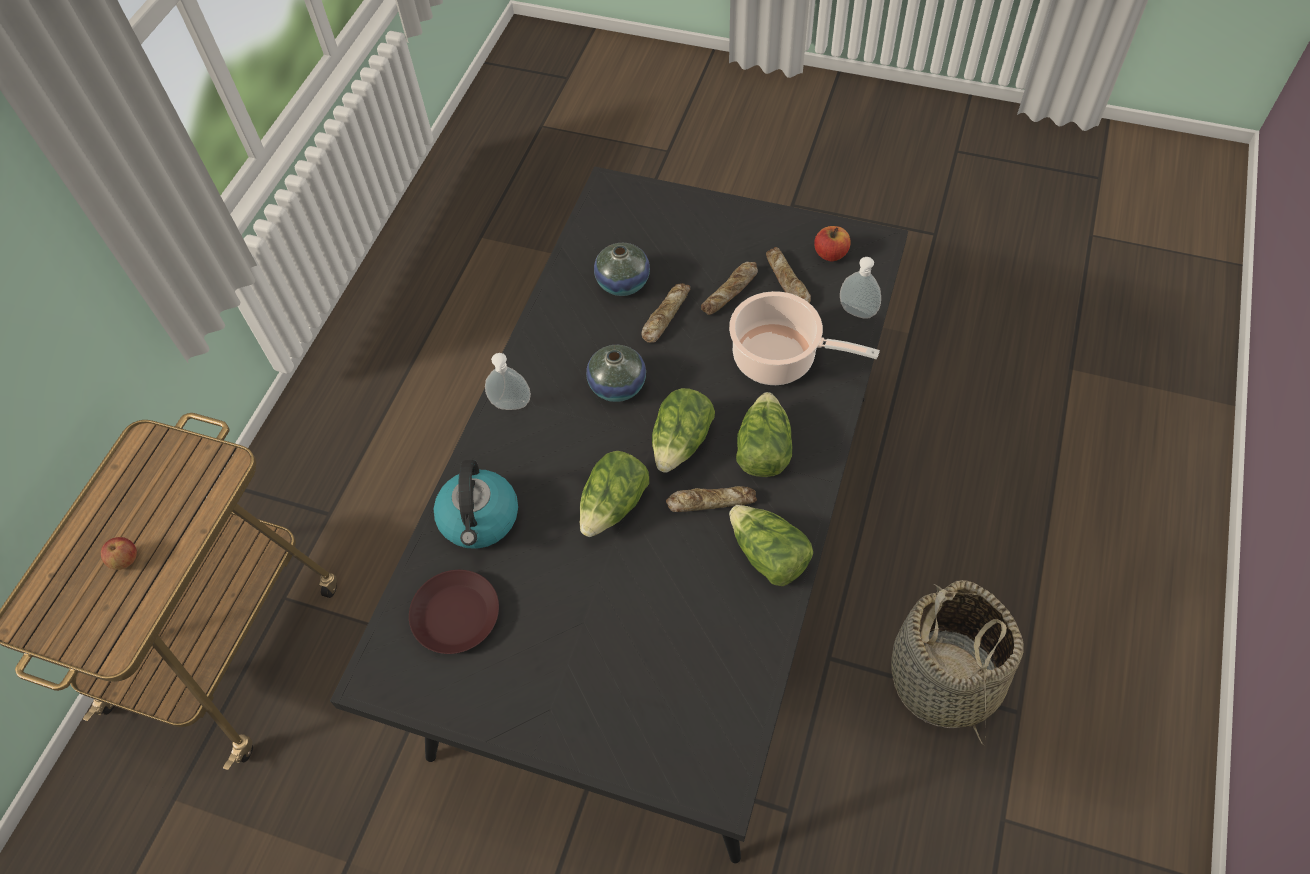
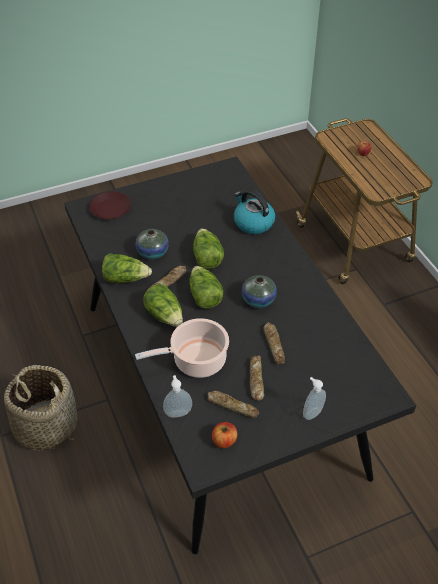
camera: 135 degrees right, 10 degrees down
(455, 616) = (224, 194): brown plate -> brown plate (111, 209)
(511, 406) = (293, 264): soap dispenser -> soap dispenser (311, 412)
(623, 283) = (314, 347): vase -> vase (152, 252)

